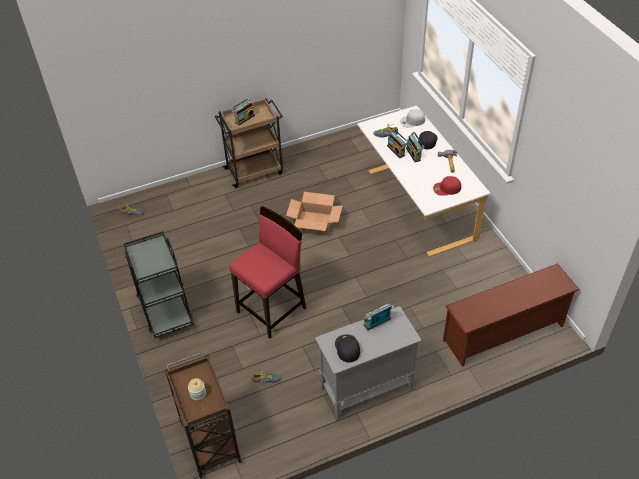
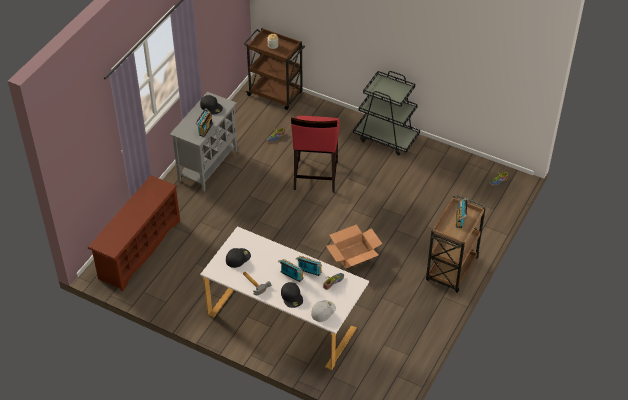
camera: 140 degrees right, 0 degrees up
(446, 188) = (238, 257): red cap -> black cap

